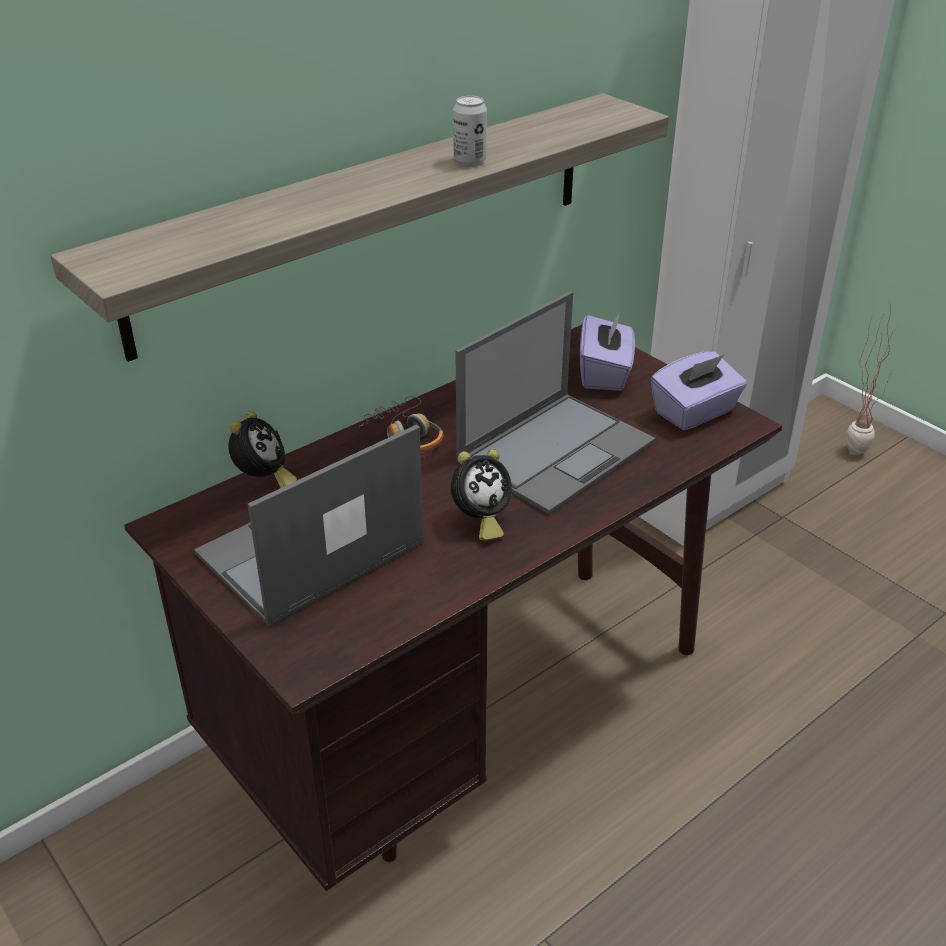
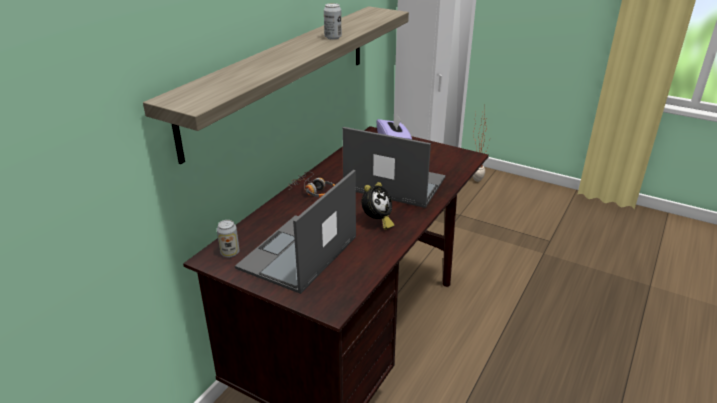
camera: 20 degrees left, 5 degrees down
(203, 523) = (230, 253): none -> can
(263, 480) = (250, 226): alarm clock -> none
(557, 450) = (393, 183): laptop -> laptop turned 90 degrees counterclockwise
(695, 412) = (446, 156): purple tissue box -> none

